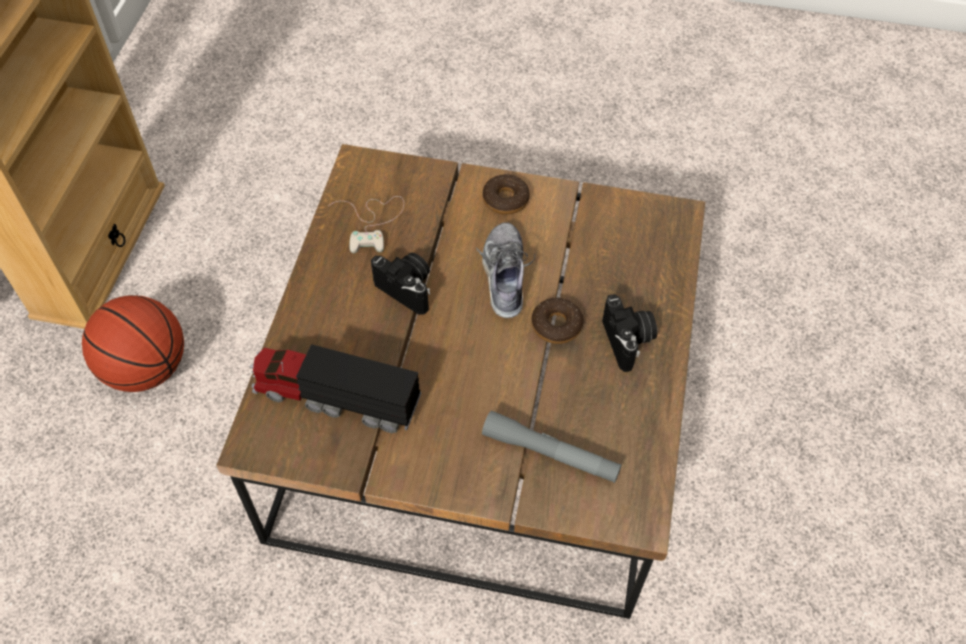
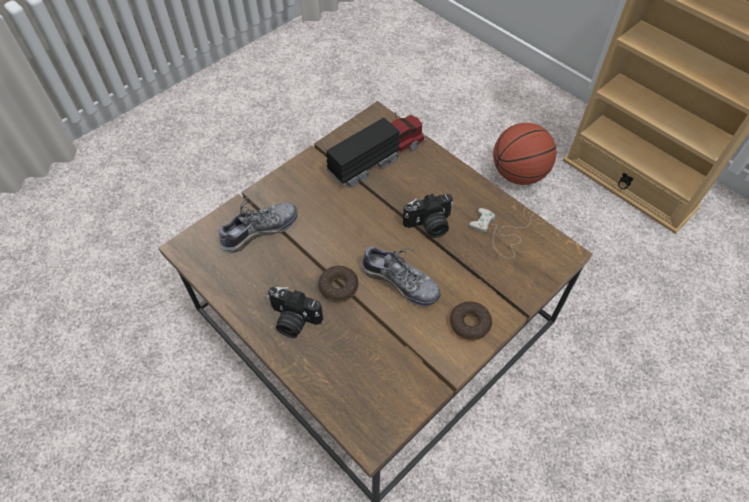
camera: 125 degrees right, 0 degrees up
(550, 453) = (259, 231): grey flashlight -> shoe

